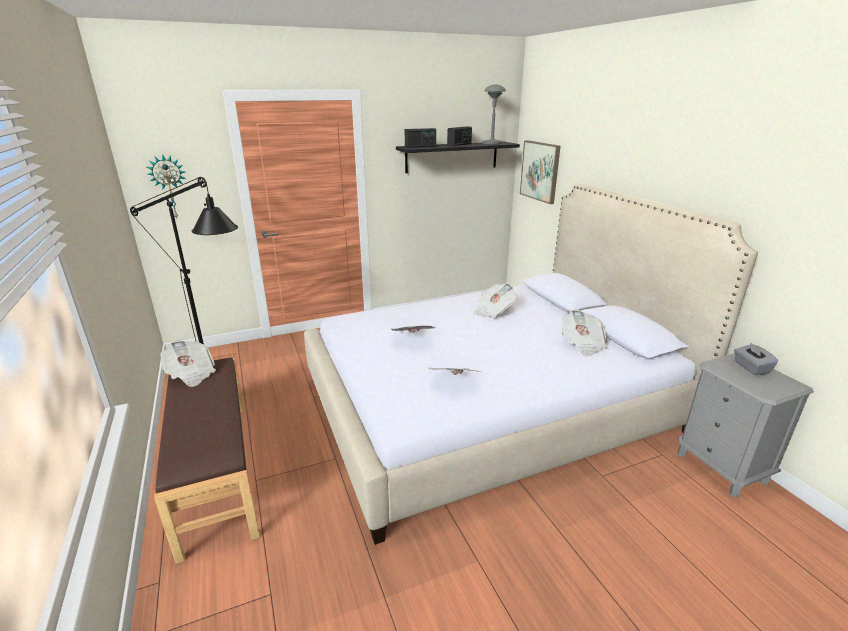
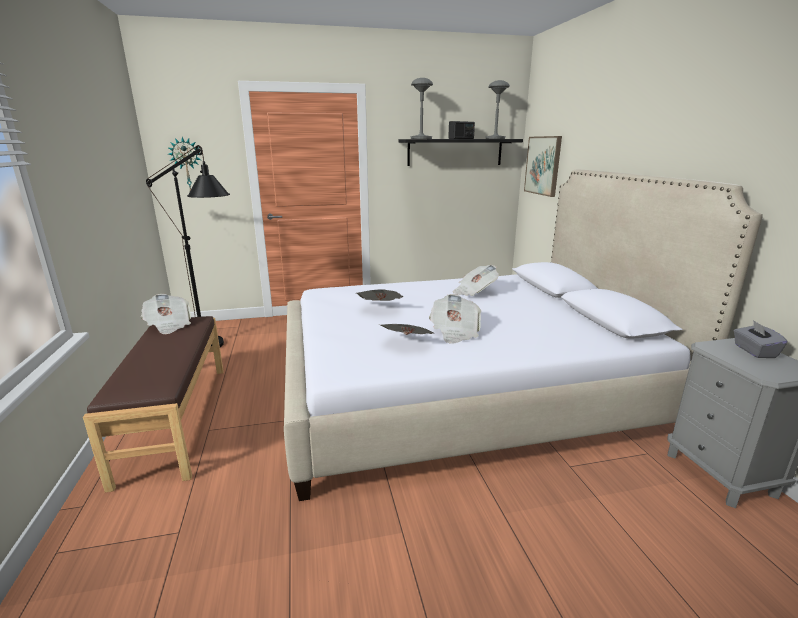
camera: 10 degrees right, 5 degrees down
(420, 147) = (421, 138): radio -> grey table lamp
(582, 344) = (559, 323): newspaper -> newspaper (454, 332)

